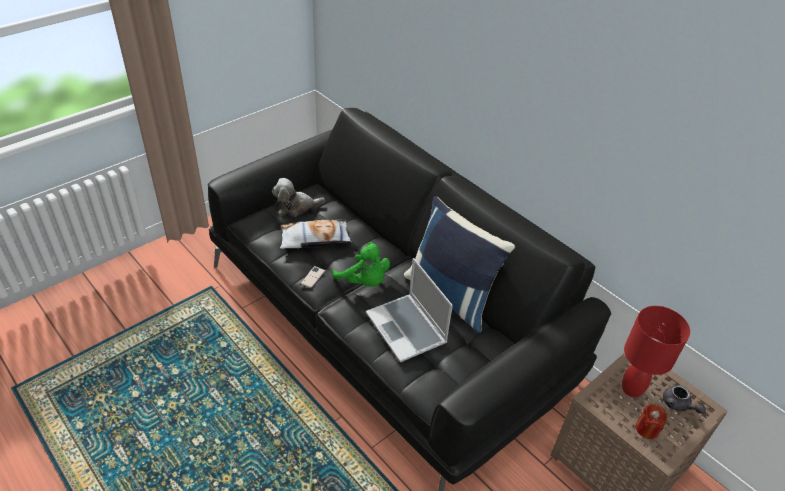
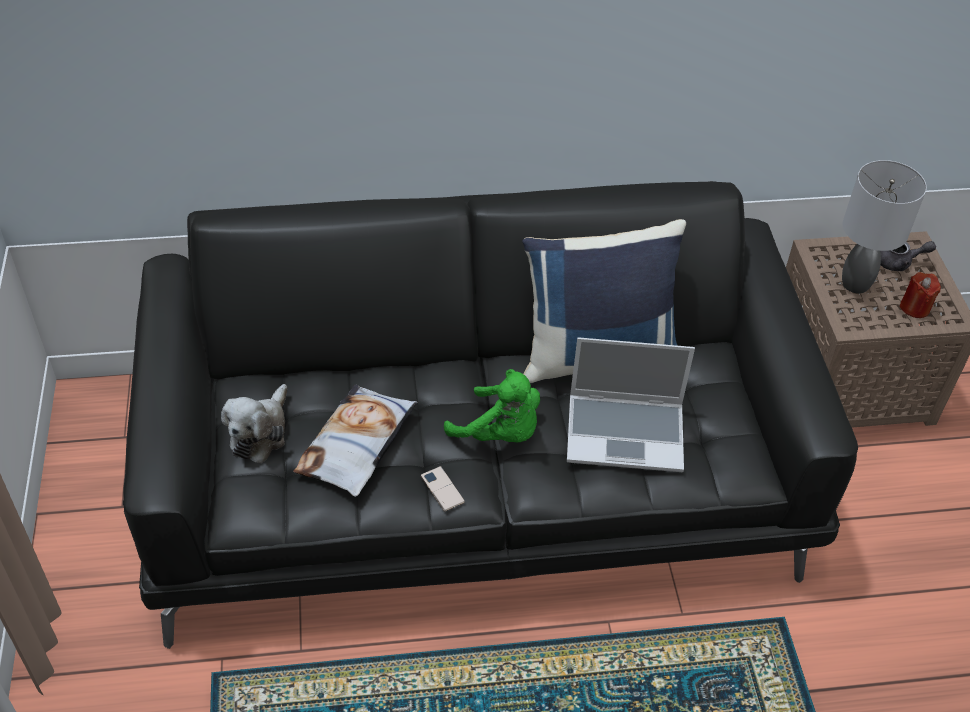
camera: 55 degrees left, 5 degrees up
(364, 282) = (500, 433): green plush toy -> green plush toy turned 45 degrees clockwise
(631, 389) = (855, 285): red table lamp -> grey table lamp

